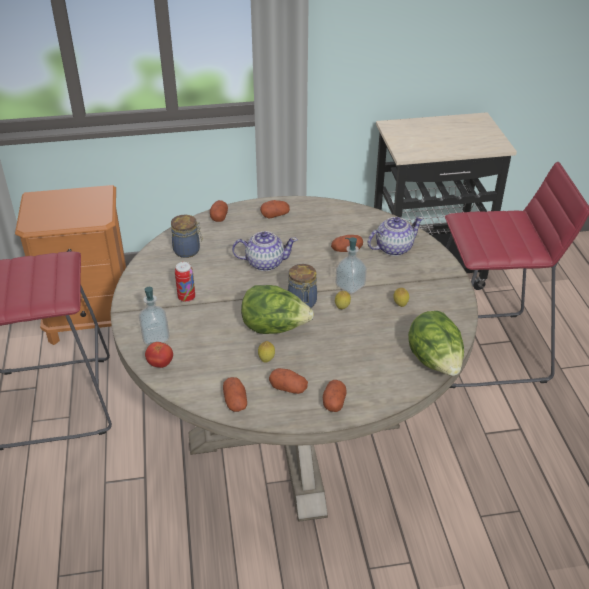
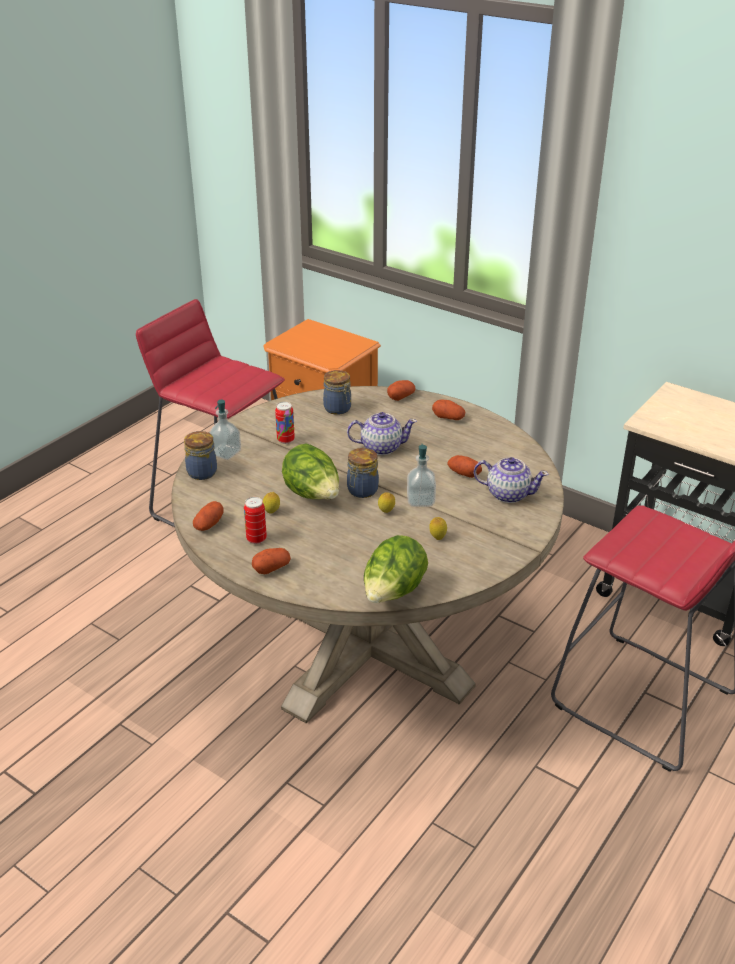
camera: 45 degrees right, 5 degrees down
(160, 363) = (202, 471): tomato -> jar
(264, 263) = (381, 447): teapot -> teapot turned 45 degrees counterclockwise
(288, 388) = (256, 539): potato -> can

